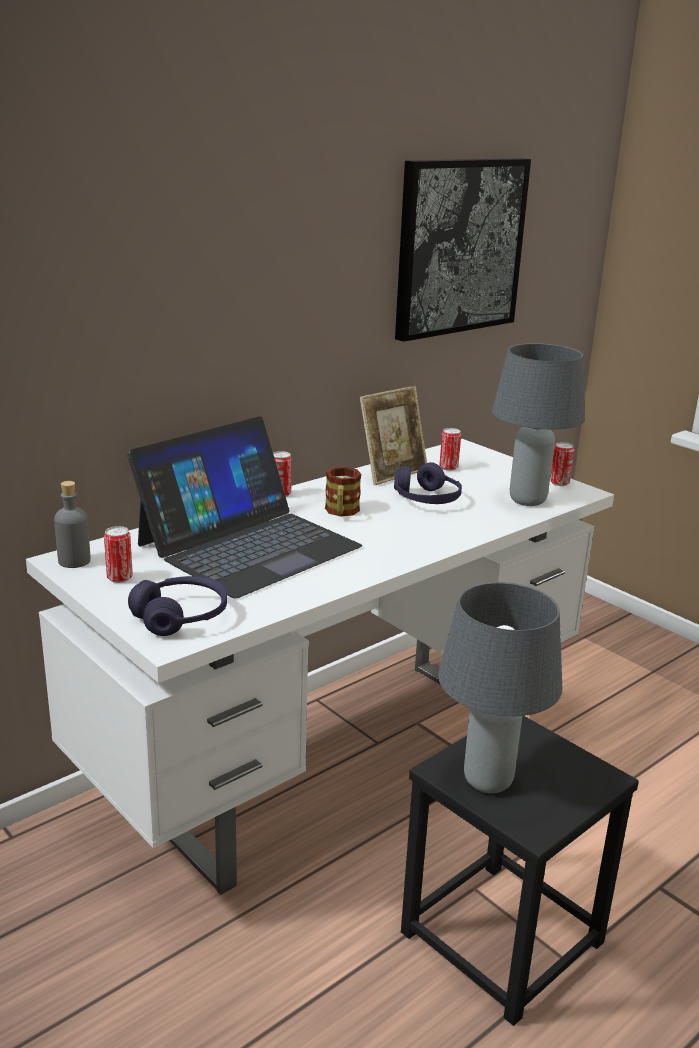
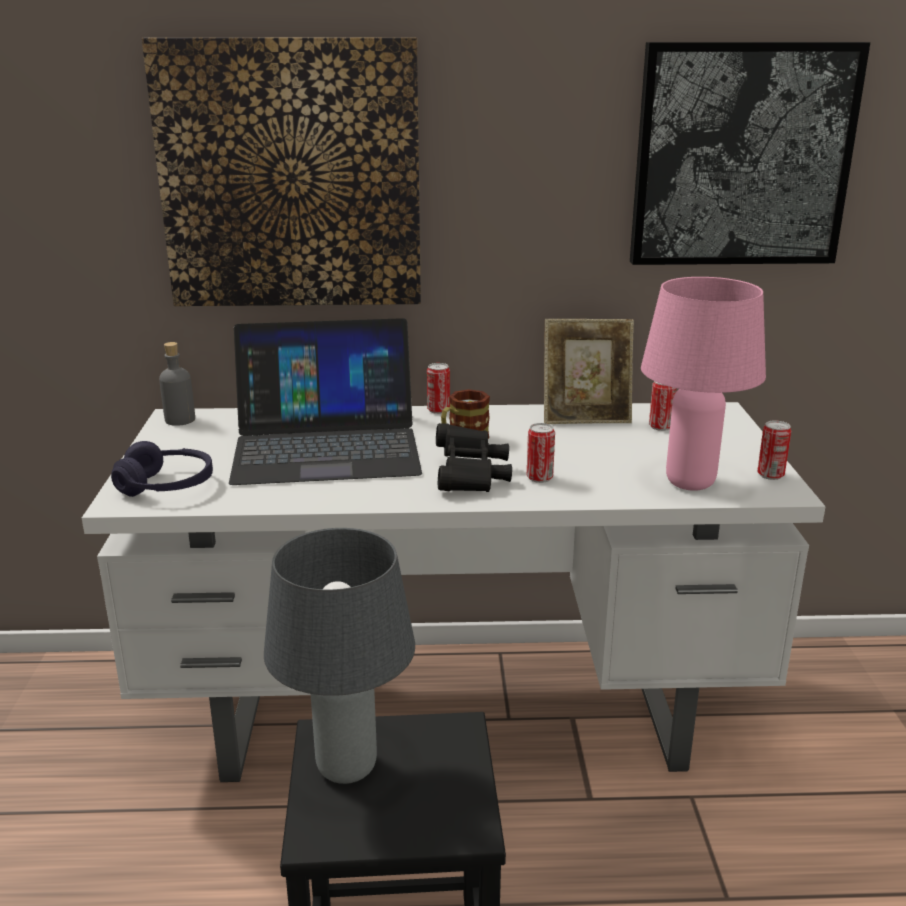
camera: 40 degrees right, 0 degrees up
(119, 578) = (184, 442): can -> can (539, 478)
(149, 295) = (291, 176): none -> picture
(395, 537) = (471, 477): none -> black binoculars
(426, 499) = (573, 451): purple headphones -> none
(528, 500) = (691, 482): grey table lamp -> pink table lamp

